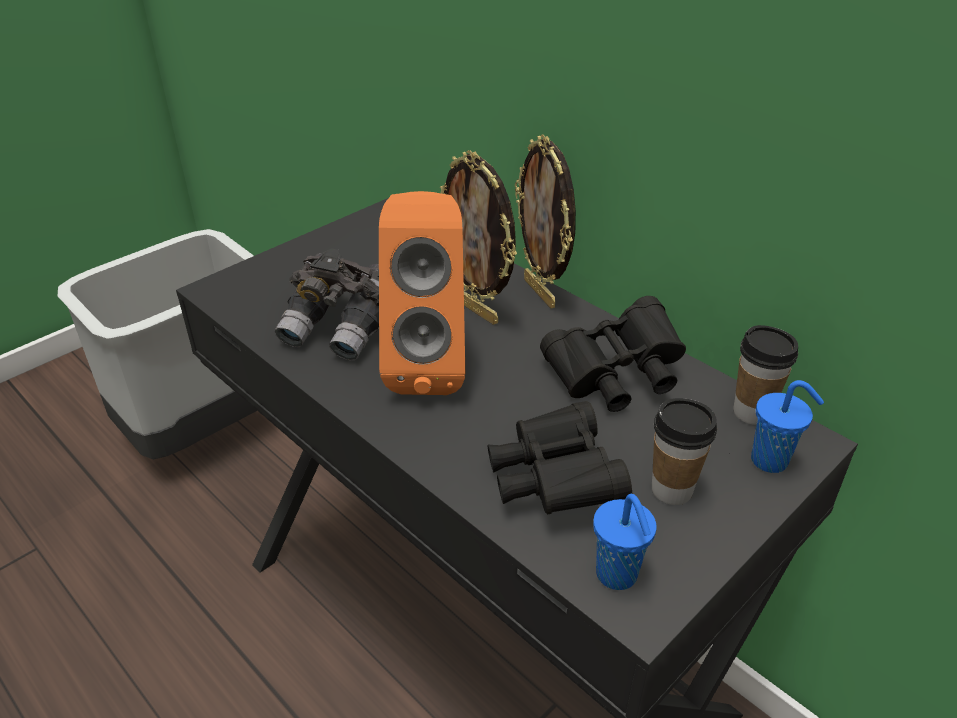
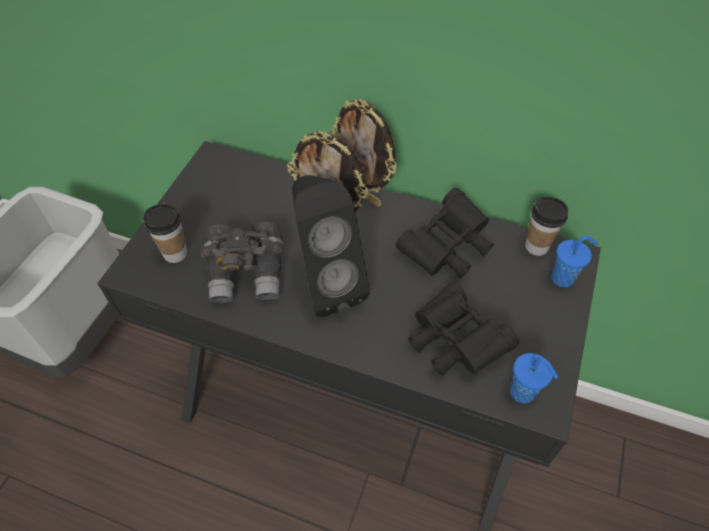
camera: 25 degrees left, 15 degrees up
(428, 366) = (326, 284): orange speaker -> black speaker
(671, 490) = (521, 321): cup -> cup (175, 253)

